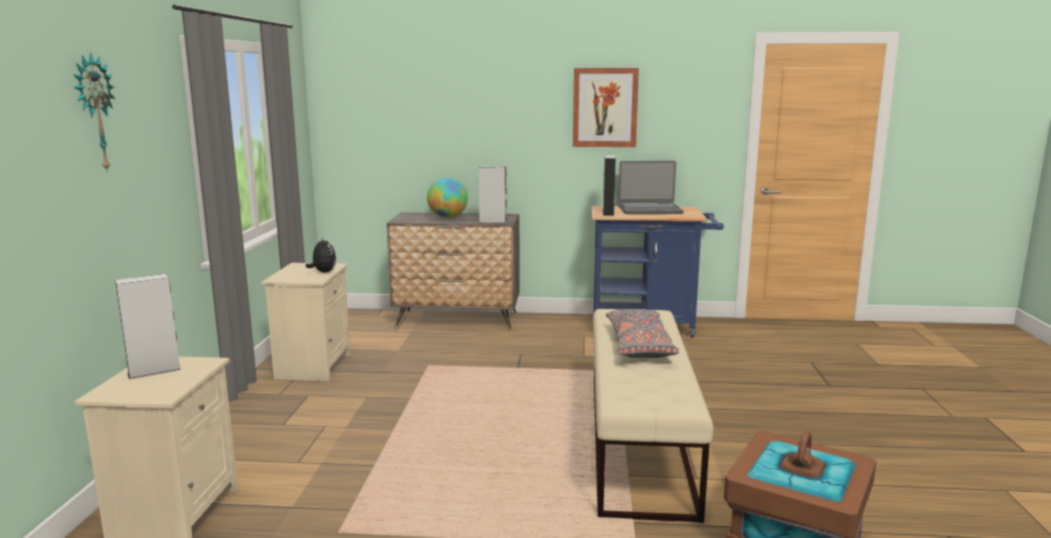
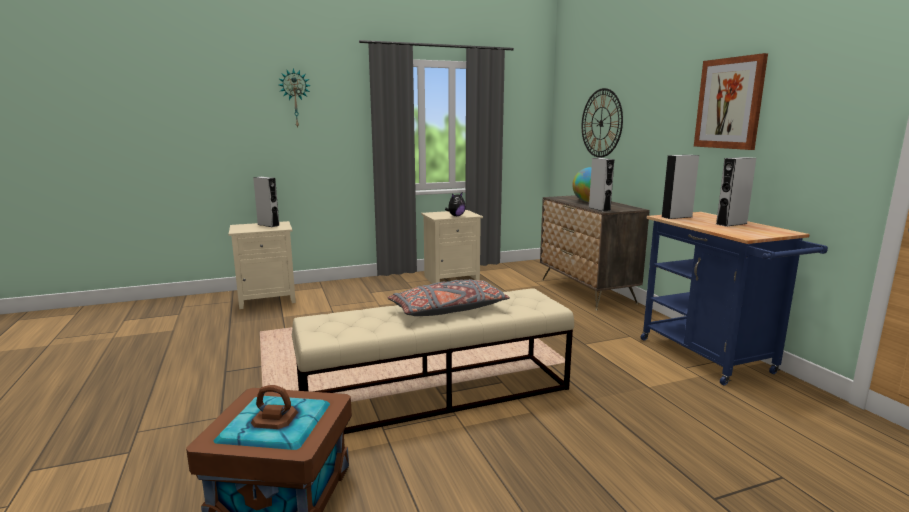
camera: 65 degrees right, 0 degrees up
(422, 125) = (601, 123): none -> wall clock
(649, 210) = (731, 224): laptop -> grey speaker

